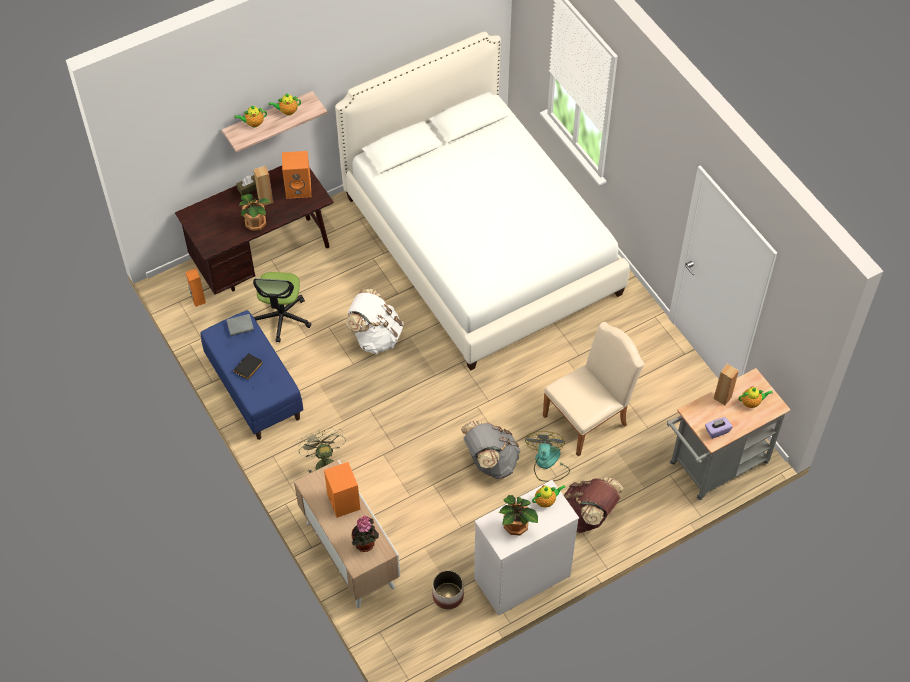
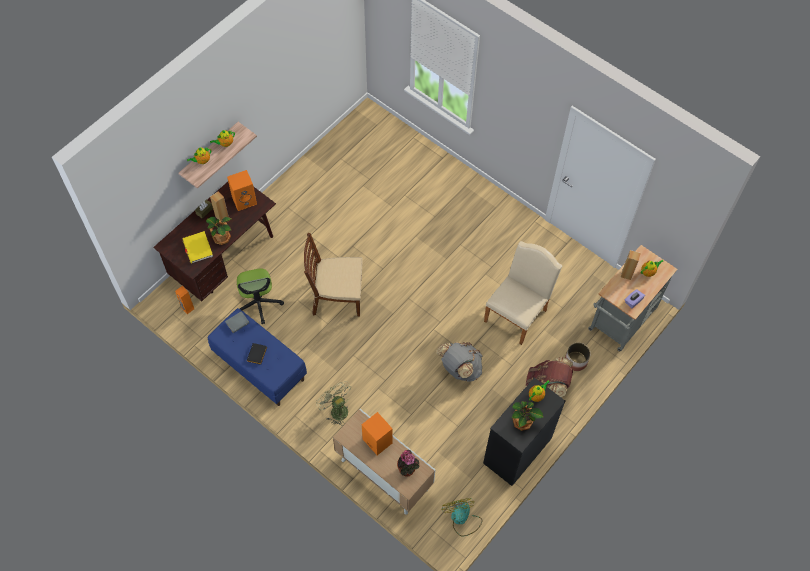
camera: 20 degrees left, 5 degrees up
(224, 227) = (198, 248): none -> yellow book
(376, 336) = (336, 297): white backpack -> brown chair
(448, 596) = (469, 483): planter -> planter (576, 361)
(481, 244) = (387, 201): white bed -> none
(521, 577) = (517, 451): white dresser -> black dresser
(547, 463) = (501, 357): fan -> fan (462, 519)

